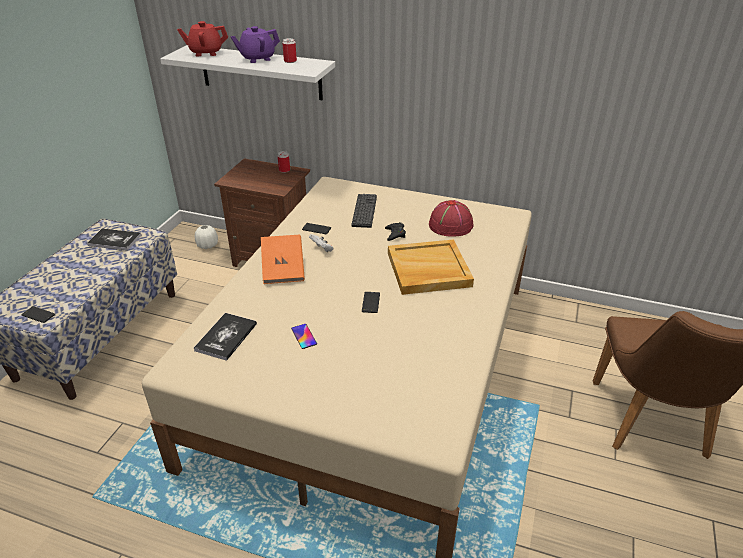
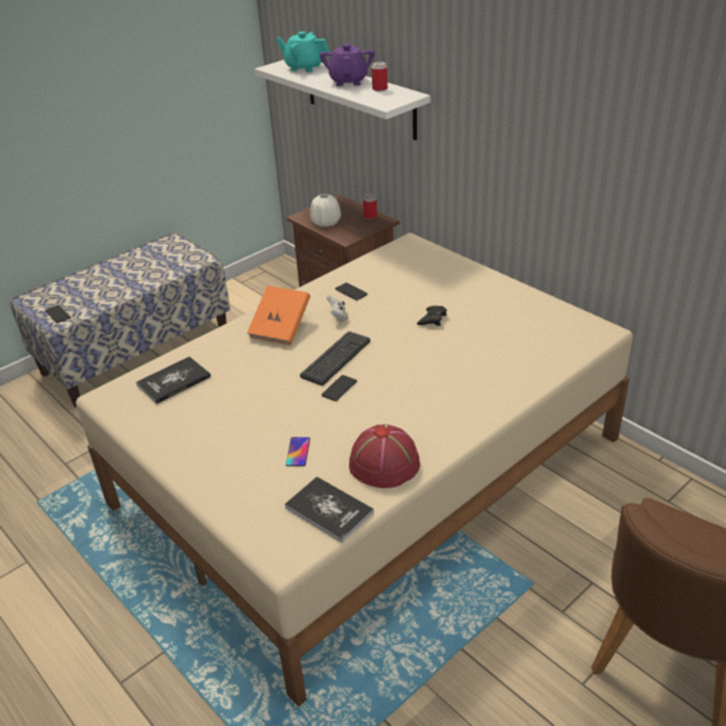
camera: 30 degrees right, 0 degrees up
(114, 240) = (168, 258): book -> book (329, 510)
(206, 53) = (304, 67): red teapot -> turquoise teapot
(207, 245) = (292, 286): white vase -> white vase (326, 223)
(257, 58) = (348, 81): purple teapot -> purple teapot turned 90 degrees clockwise
(304, 336) = (243, 403): phone -> phone (298, 452)
(364, 211) = (421, 284): keyboard -> keyboard (336, 358)
(428, 270) = (433, 370): beige tray -> none
(451, 225) = (508, 325): red hat -> red hat (385, 463)

